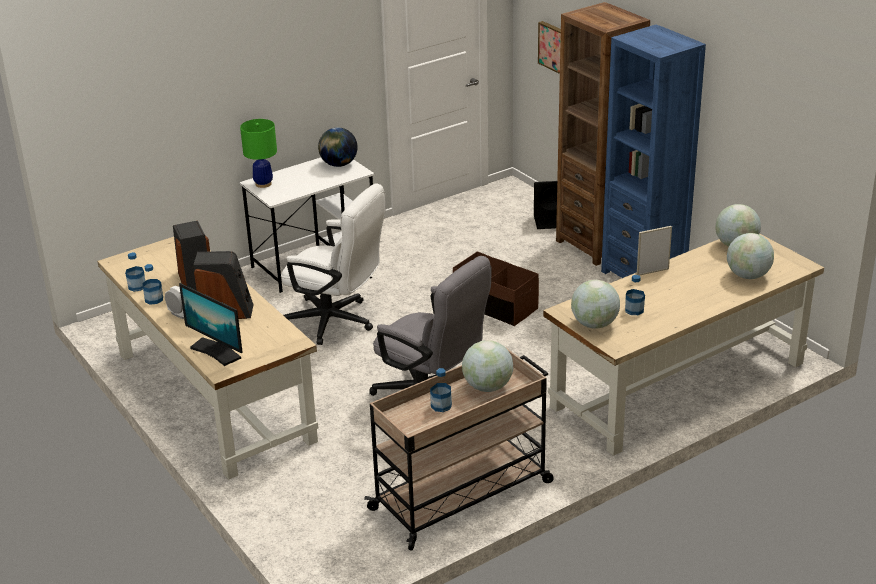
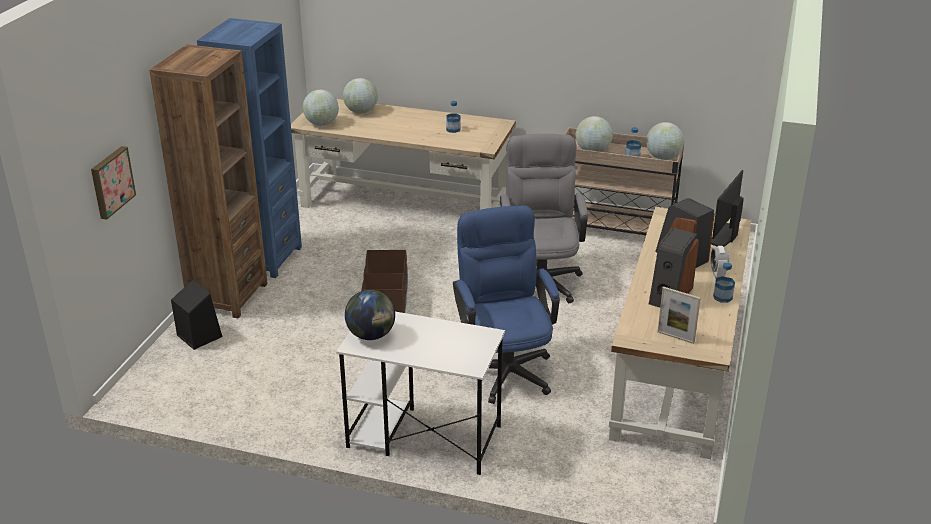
camera: 130 degrees left, 0 degrees up
(137, 286) = (723, 316): bottle -> none
(216, 351) = (724, 236): monitor -> monitor turned 150 degrees counterclockwise
(263, 184) = (467, 359): green table lamp -> none
(337, 322) = (505, 366): white office chair -> blue office chair
(594, 324) = (487, 135): globe -> globe (663, 158)
(652, 272) = (395, 137): picture frame -> picture frame (675, 337)

